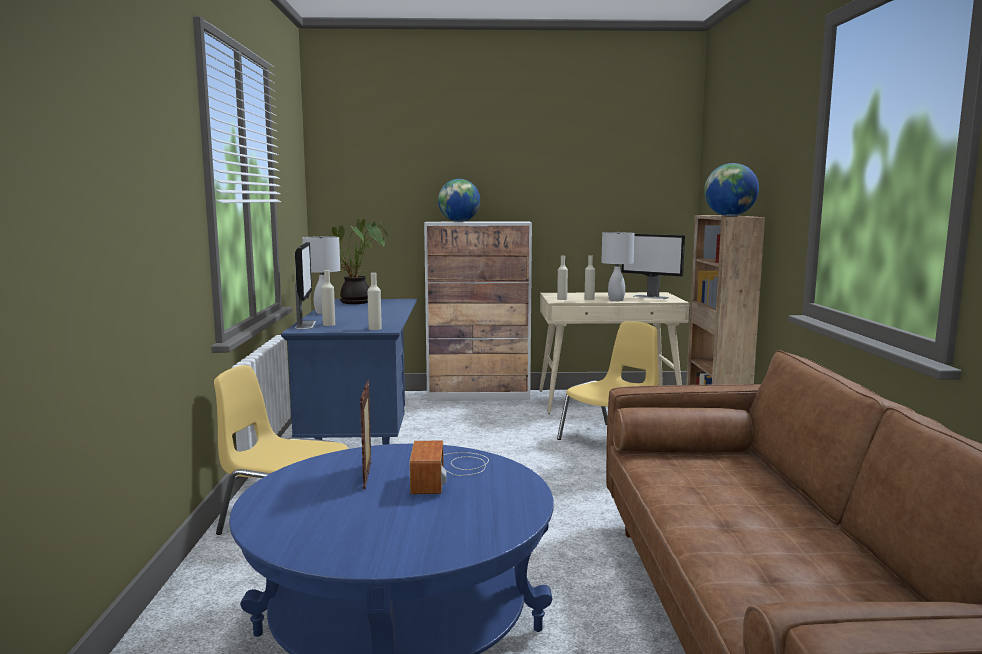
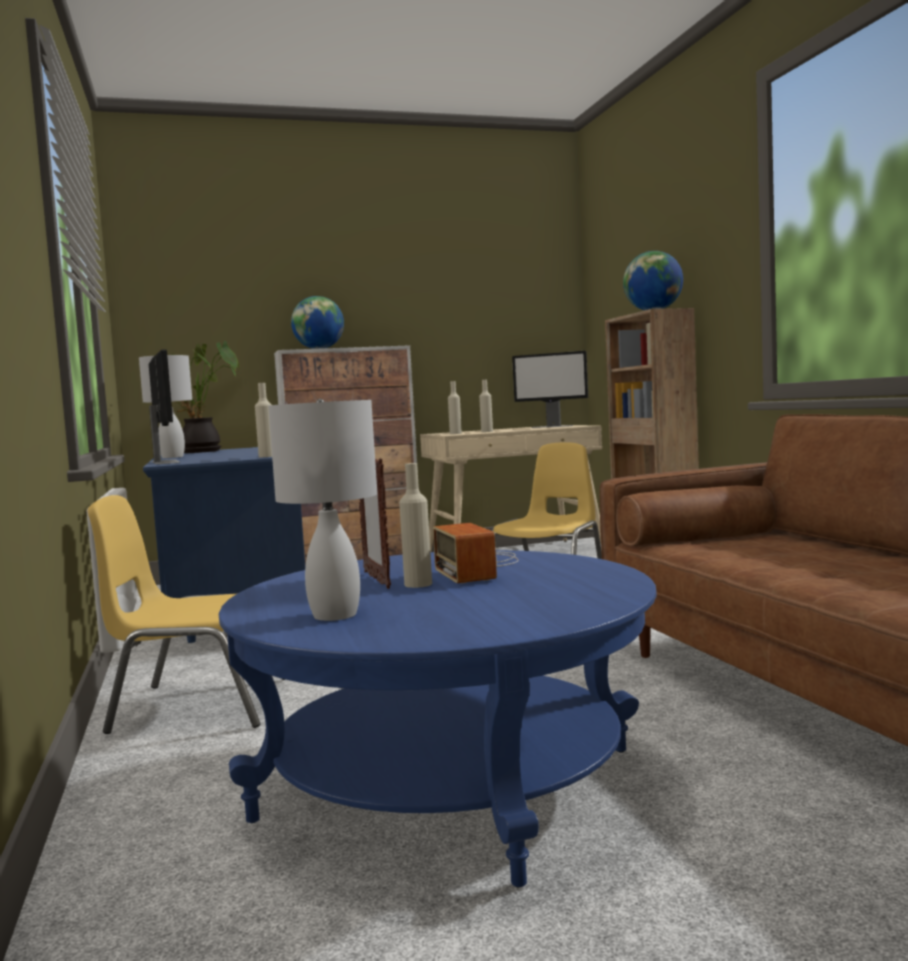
camera: 15 degrees left, 5 degrees down
(329, 324) = (198, 460): beige bottle -> beige bottle (418, 584)
(615, 300) = (518, 430): white table lamp -> white table lamp (333, 615)

